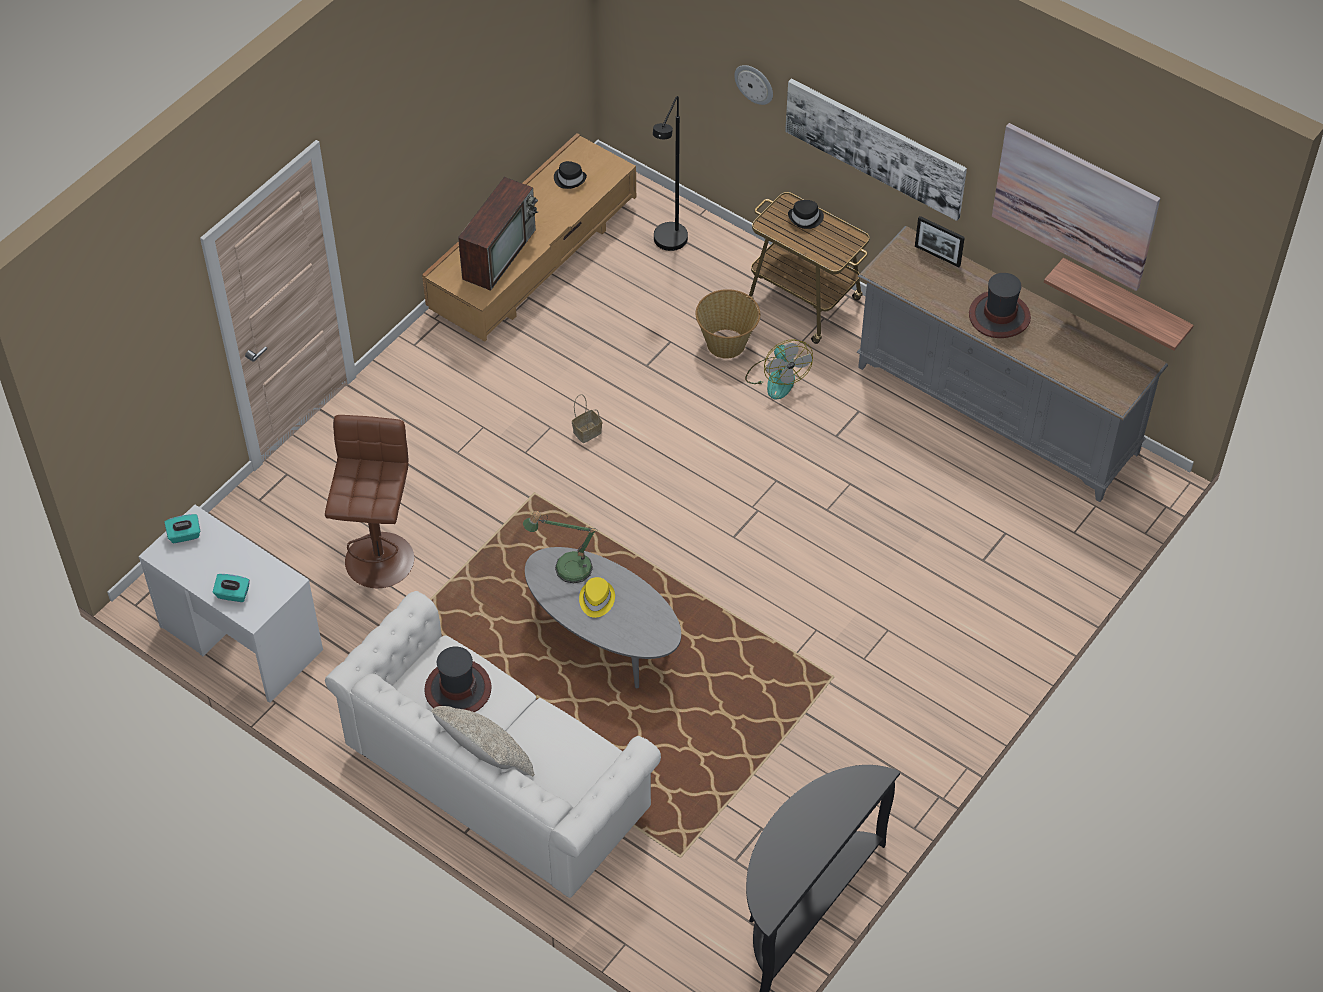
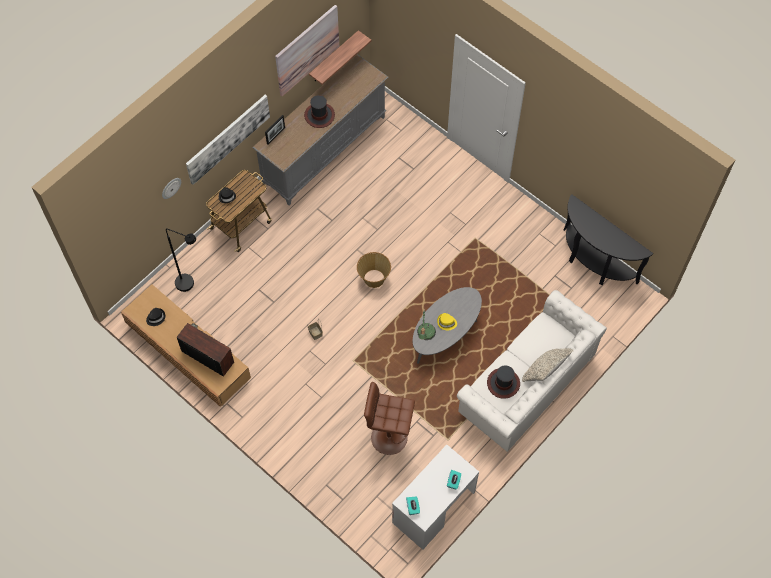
camera: 85 degrees left, 10 degrees up
(726, 343) = (264, 263): basket -> basket (374, 278)
(776, 378) = (290, 242): fan -> none

